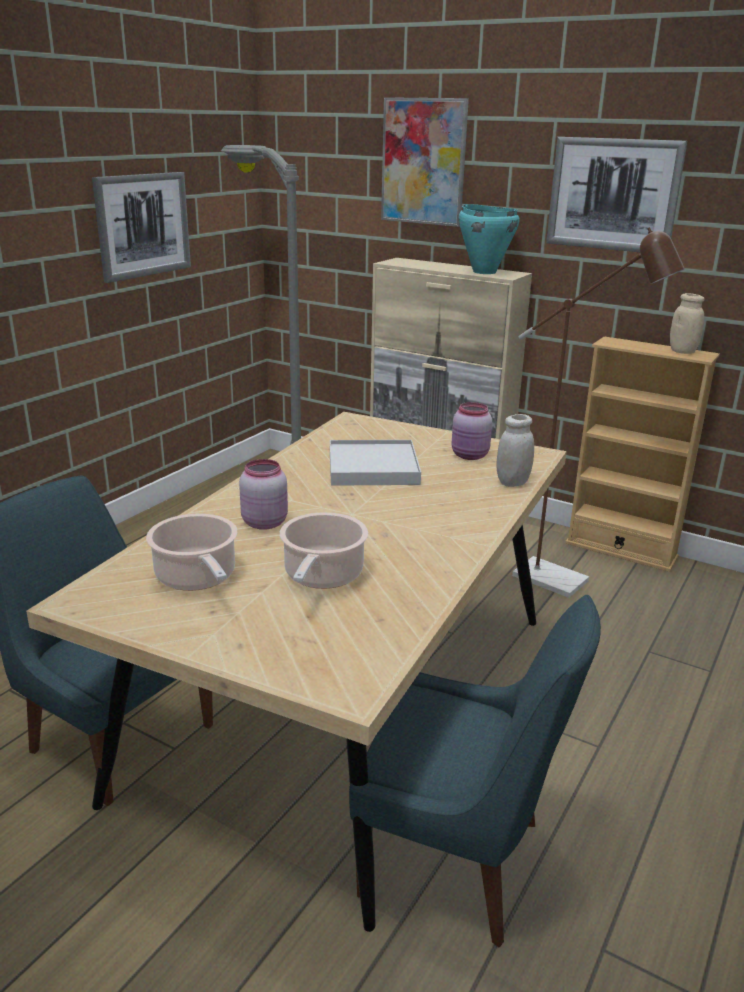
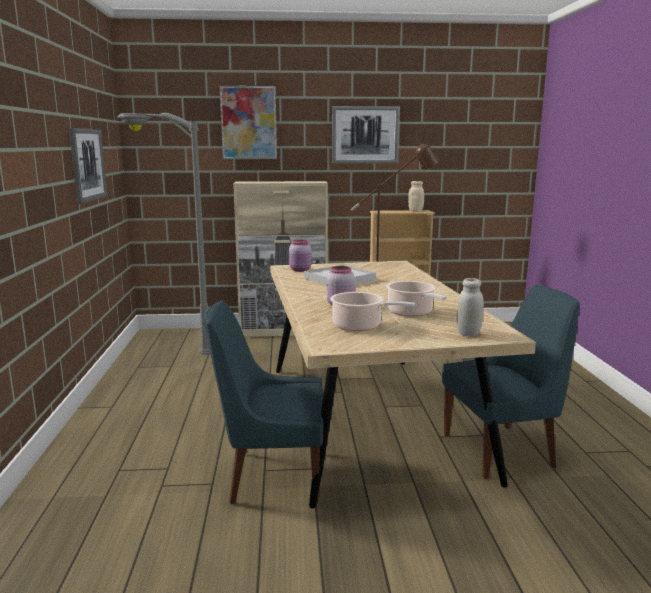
camera: 35 degrees left, 10 degrees down
(470, 456) = (372, 268): pink jar -> pink jar (300, 270)
(484, 272) = (303, 182): turquoise cooking pot -> none
(513, 482) = (411, 272): white jar -> white jar (468, 334)

